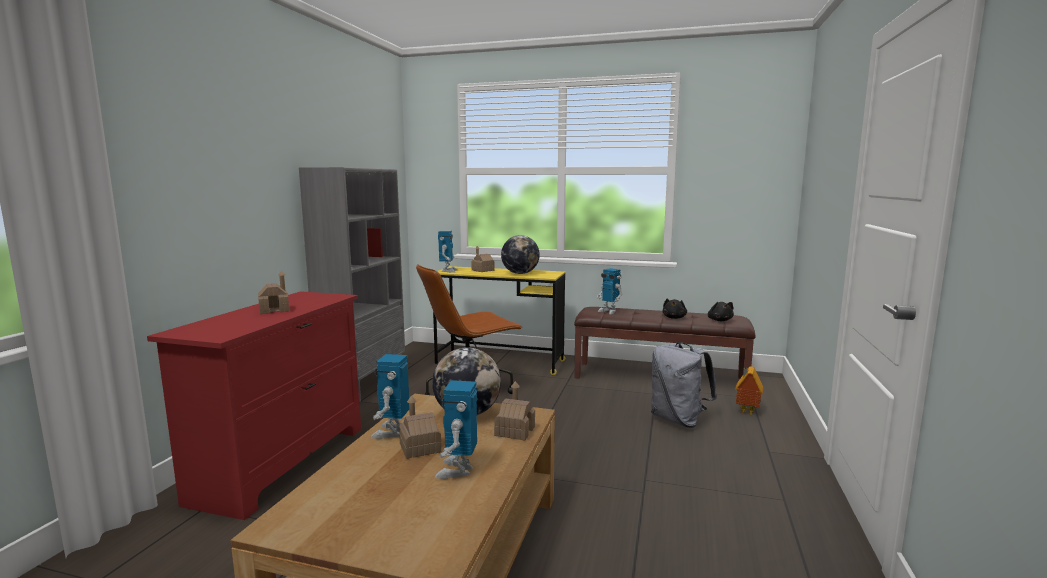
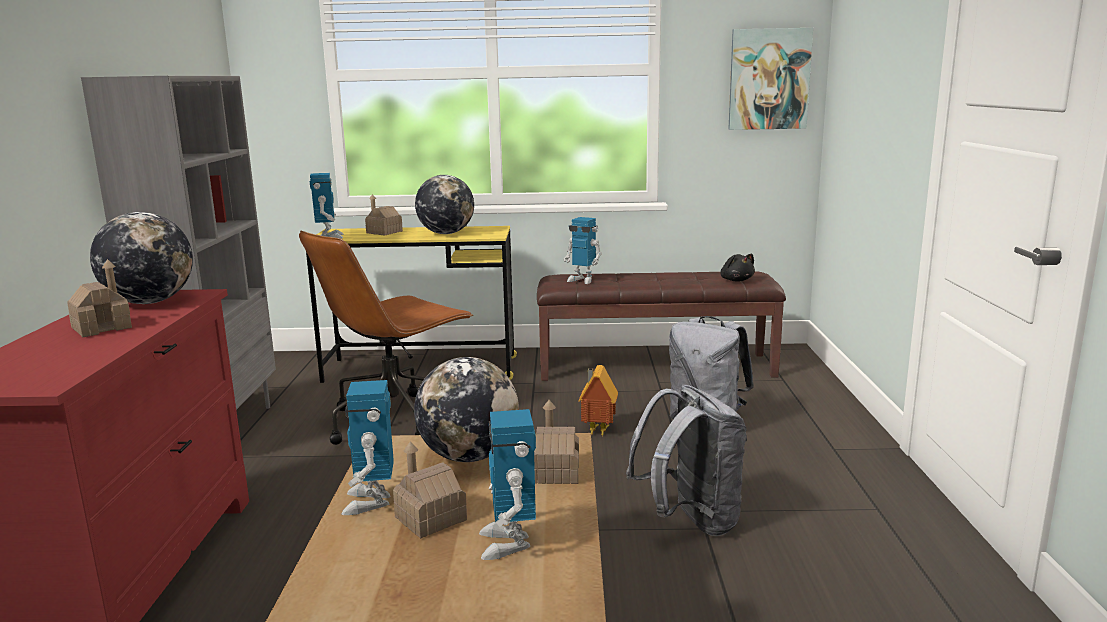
camera: 15 degrees left, 5 degrees up
(310, 298) = (149, 302): none -> globe
(635, 485) = (690, 521): none -> grey backpack
(674, 318) = (676, 282): black plush toy -> none
(745, 411) = (784, 400): toy house -> toy house (596, 431)
(756, 178) = (769, 79): none -> picture

